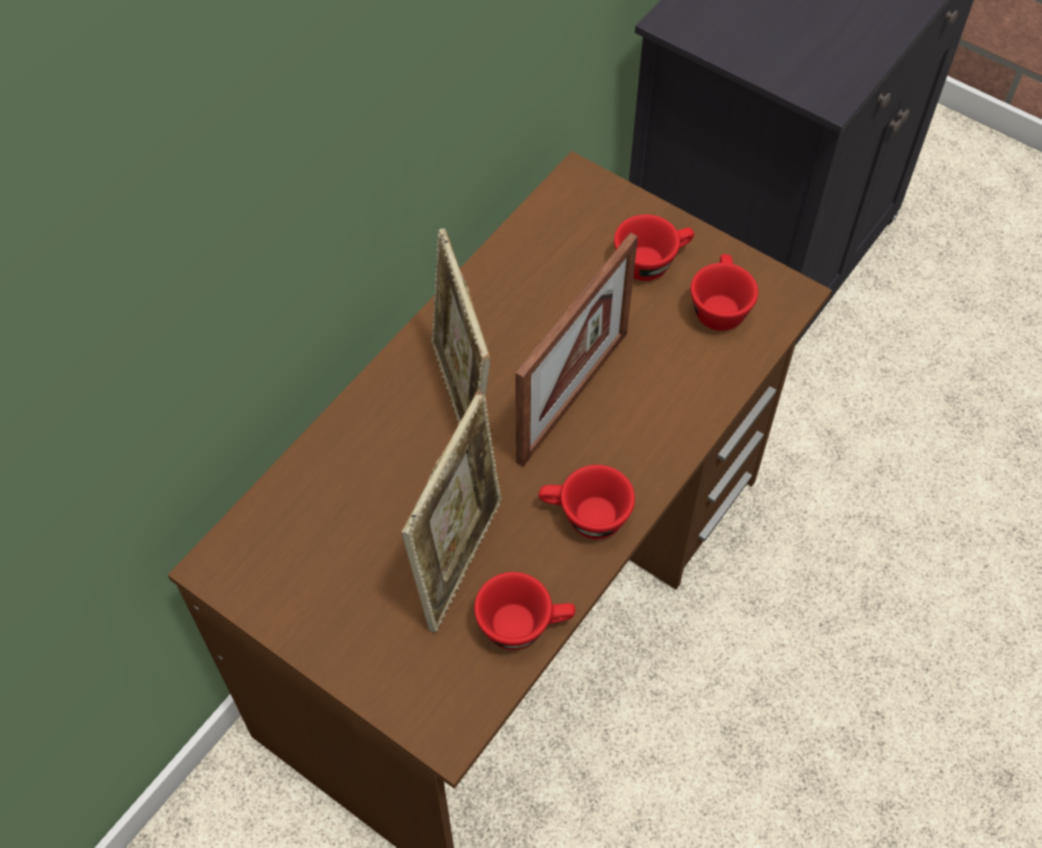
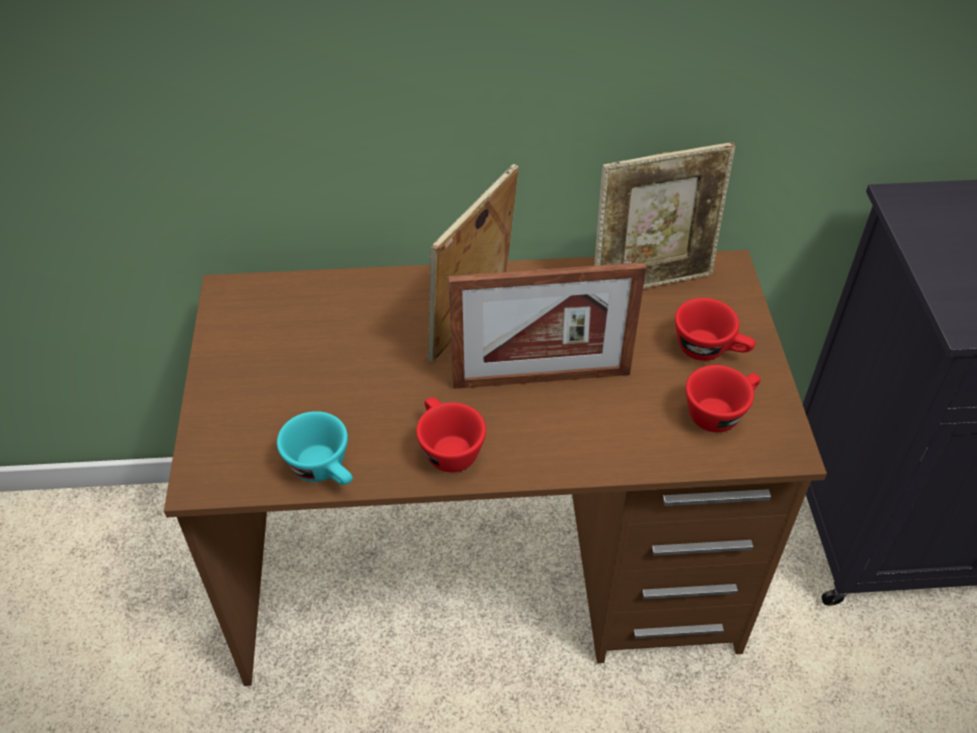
camera: 50 degrees right, 10 degrees down
(460, 560) = (344, 402): picture frame -> picture frame (651, 282)
(524, 624) = (325, 470): red cup -> turquoise cup

